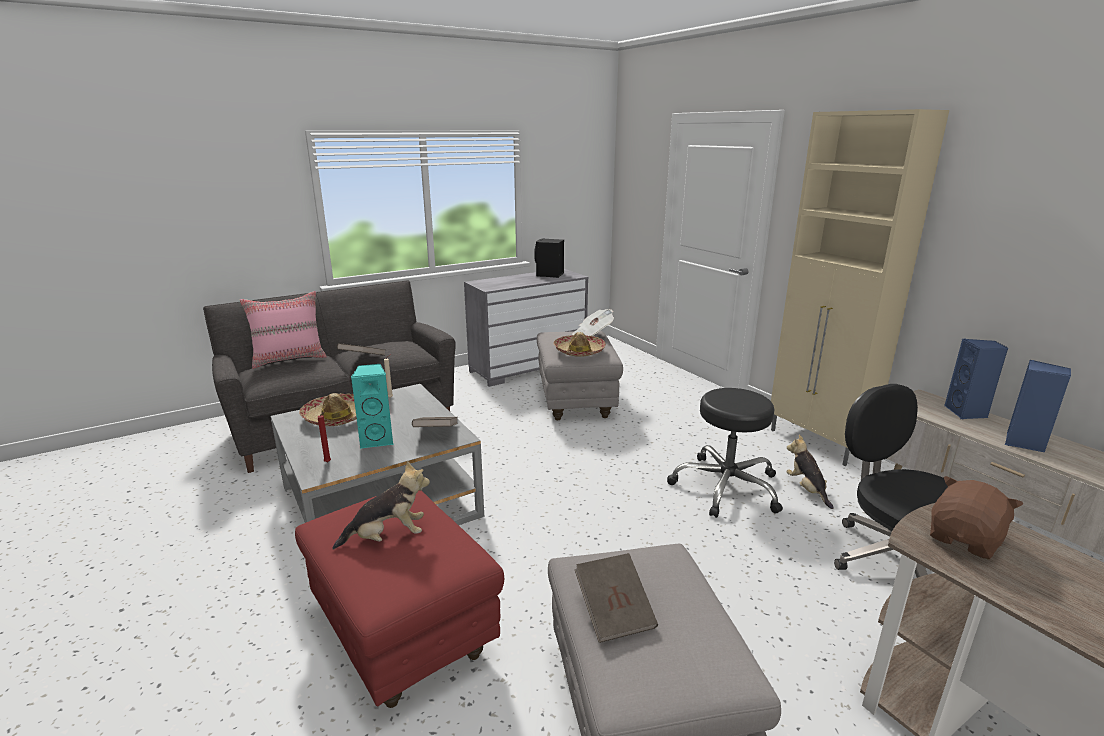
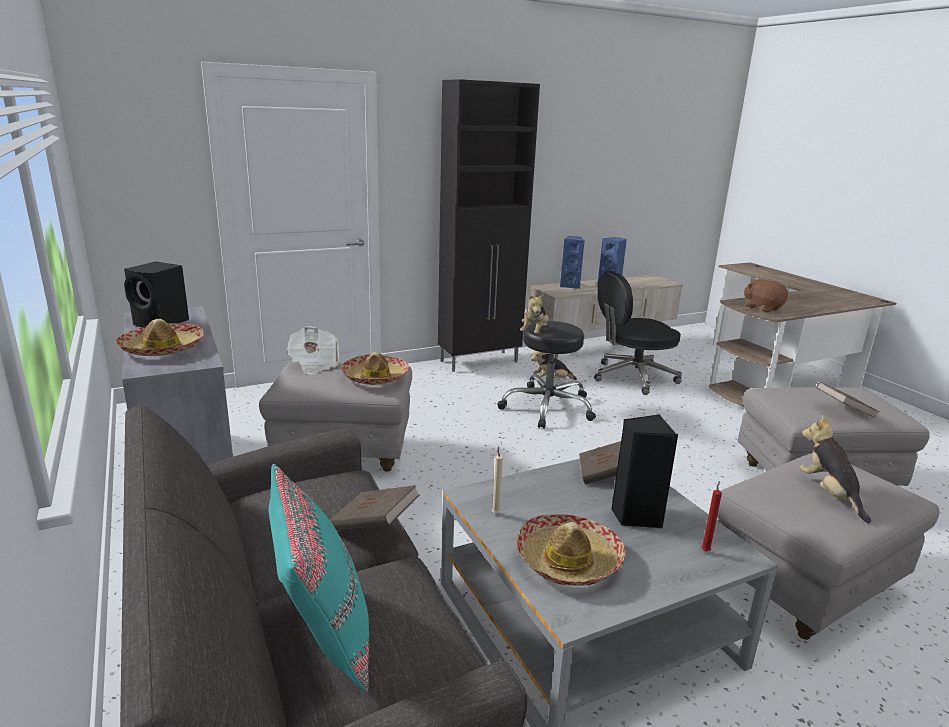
camera: 85 degrees left, 0 degrees up
(290, 359) = (322, 634): pink pillow -> turquoise pillow
(377, 440) = (635, 516): turquoise speaker -> black speaker
(402, 635) = (804, 587): red ottoman -> grey ottoman
(507, 280) = (162, 348): none -> hat
(712, 390) = (534, 332): none -> plush toy
(817, 443) = (480, 361): beige cabinet -> black cabinet

